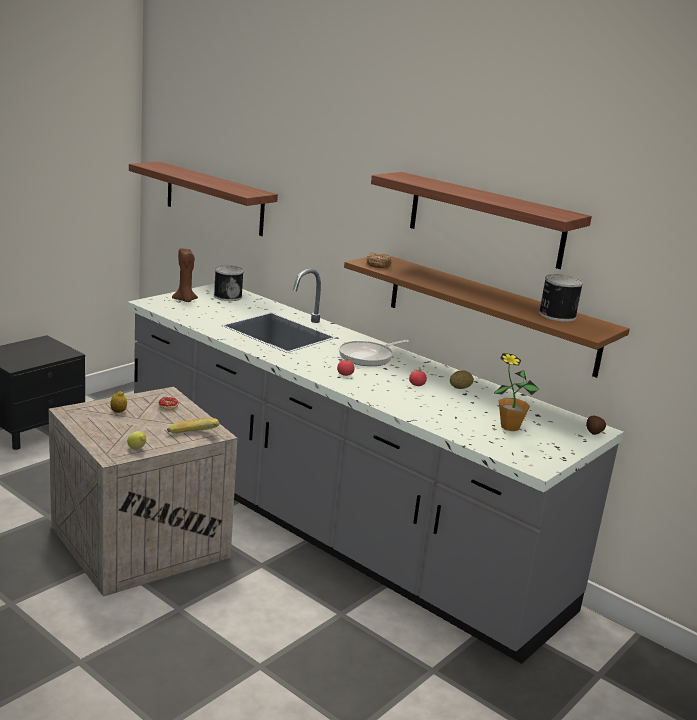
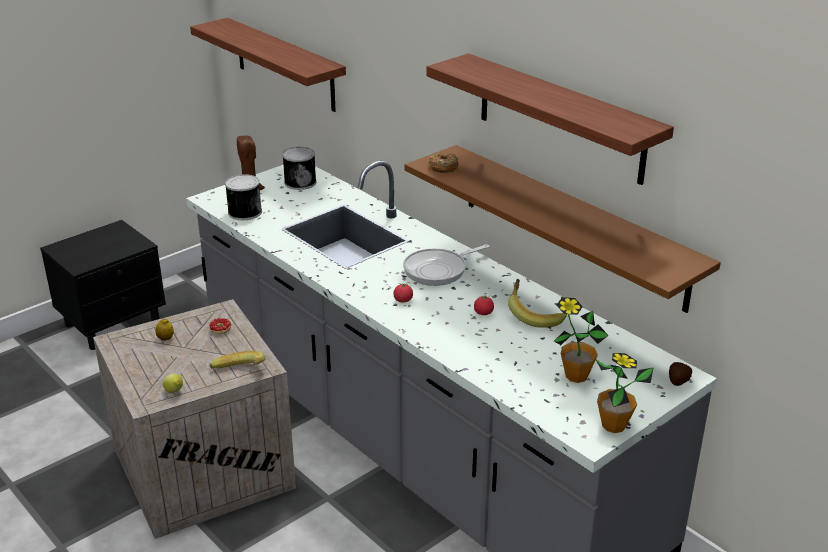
camera: 10 degrees right, 10 degrees up
(460, 388) = (534, 315): potato -> banana
(552, 459) = (613, 425): none -> potted plant
(556, 315) = (633, 244): can -> can (244, 212)

